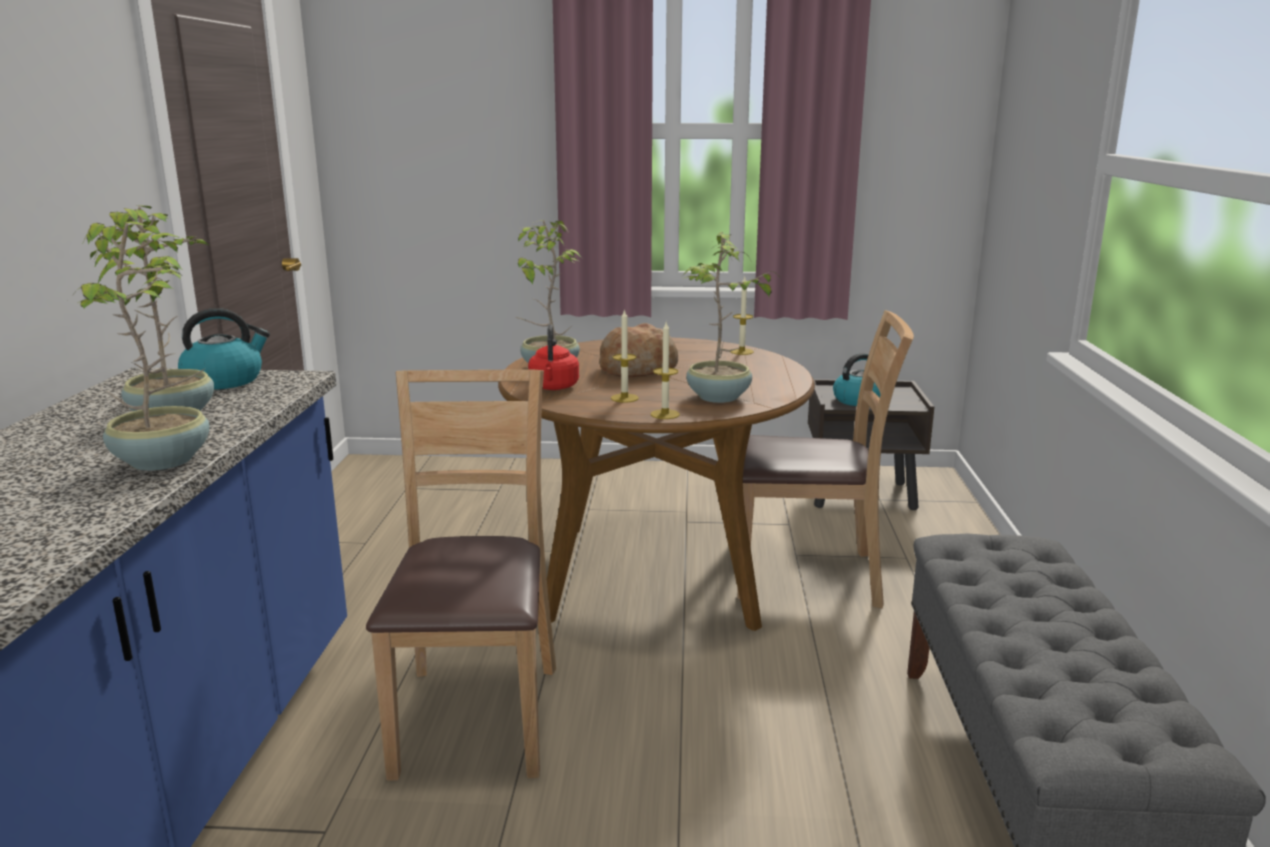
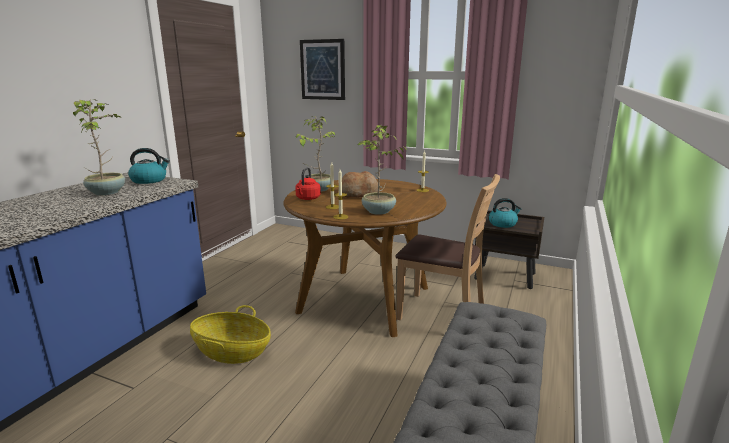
camera: 20 degrees right, 0 degrees up
(165, 460) = (72, 210): potted plant -> none
(456, 120) = (323, 70): none -> picture
(476, 717) = (232, 351): brown chair -> basket

